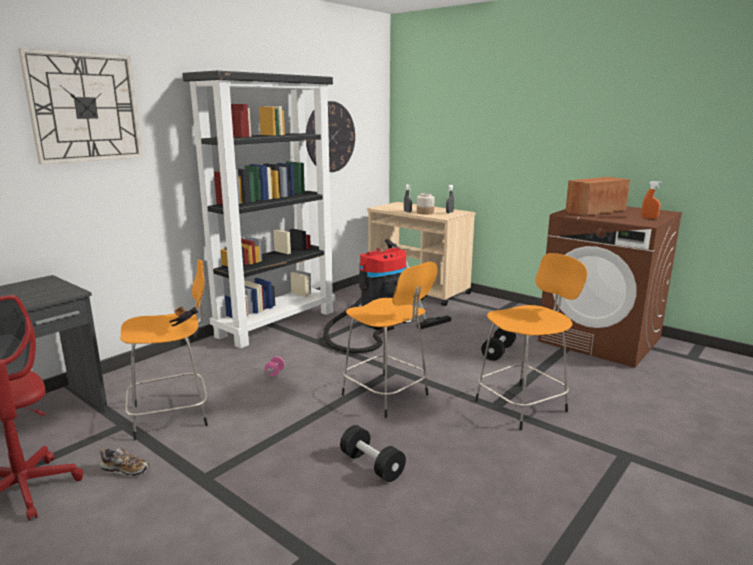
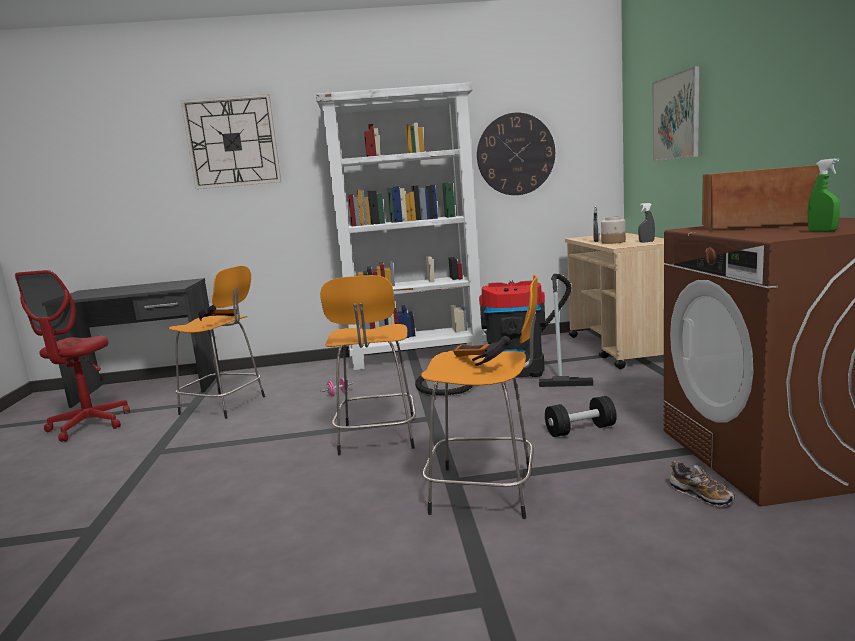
camera: 45 degrees right, 5 degrees down
(125, 470) = (140, 431): shoe -> shoe (700, 495)
(277, 323) = (418, 356): black bookcase -> white bookcase
(372, 465) = (250, 487): black dumbbell -> none
(459, 123) = (676, 117): none -> picture
(533, 319) = (474, 364): none -> hammer
(649, 218) = (822, 231): orange spray bottle -> green spray bottle

